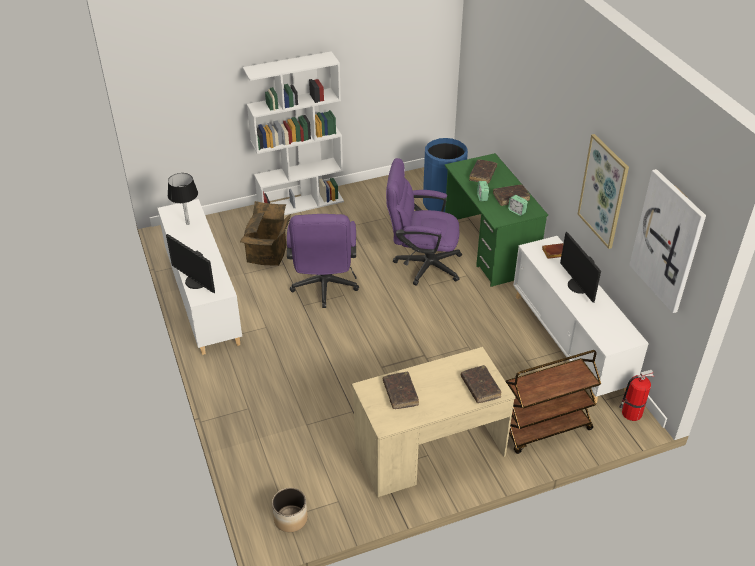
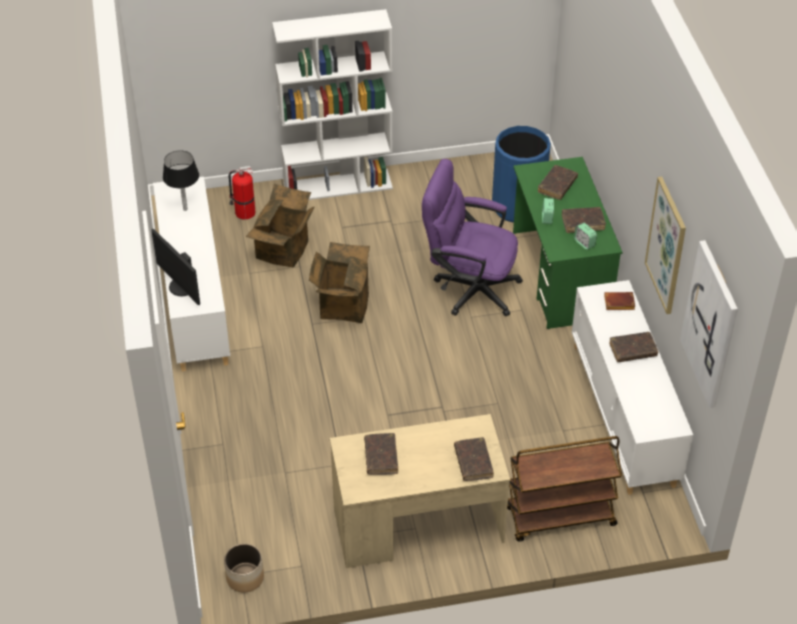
camera: 10 degrees right, 5 degrees up
(324, 288) = (342, 305): purple office chair -> cardboard box
(578, 286) = (632, 350): monitor -> brown book
(630, 413) = (669, 513): fire extinguisher -> fire extinguisher (244, 212)

